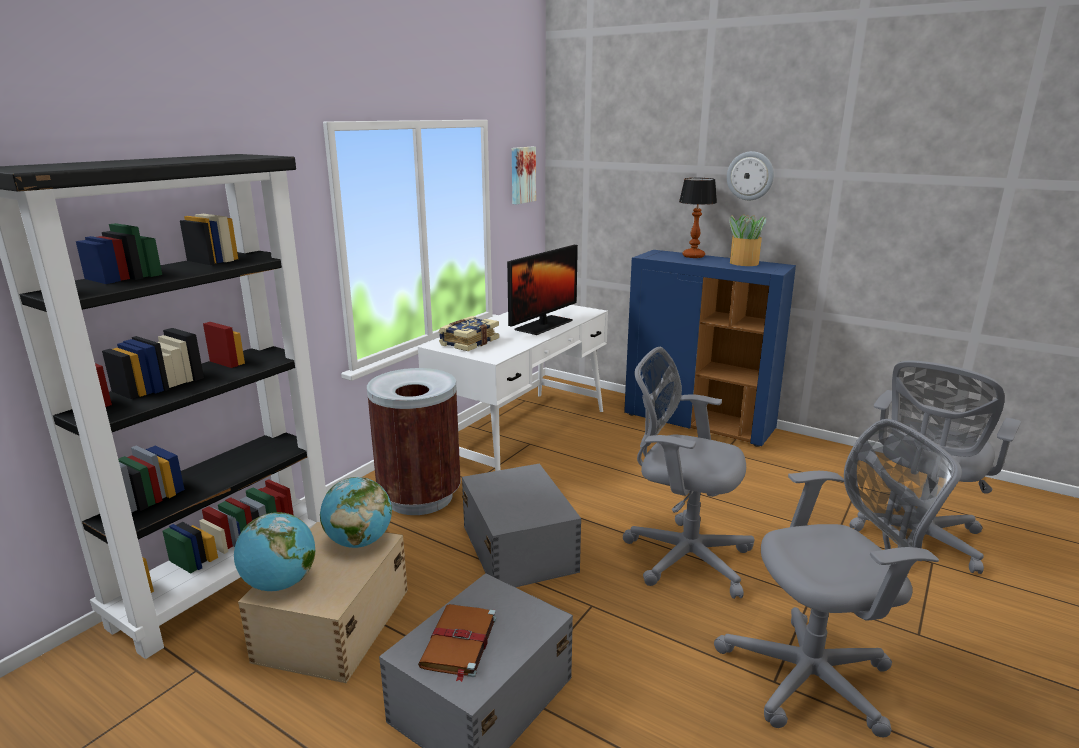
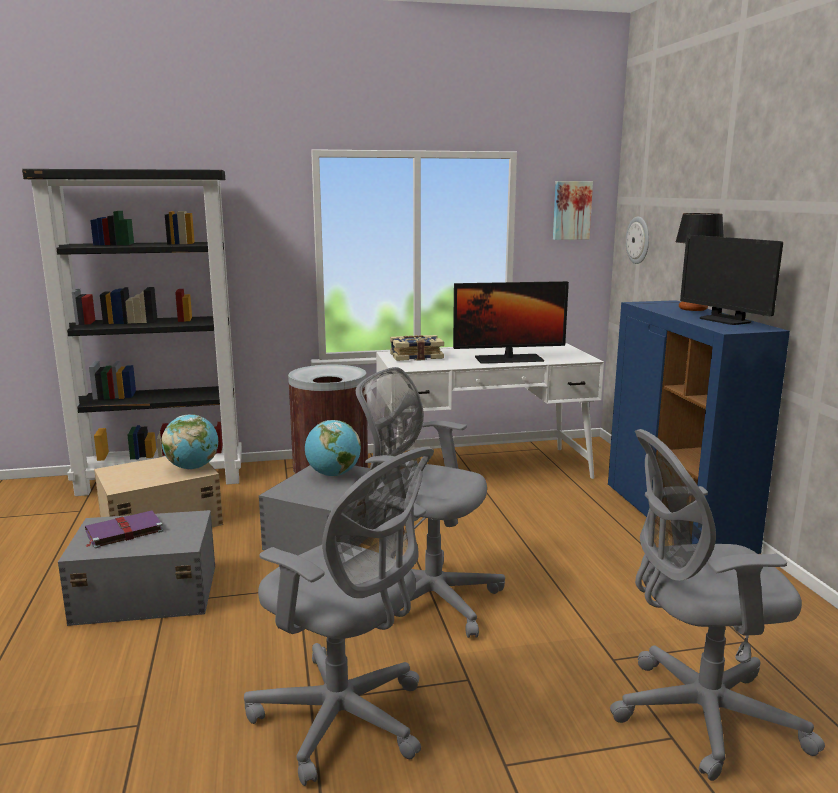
camera: 45 degrees right, 5 degrees down
(280, 584) = (122, 469): globe -> globe (333, 474)
(459, 643) = (123, 532): brown book -> purple book
(682, 556) = (426, 596): grey office chair -> grey office chair turned 45 degrees counterclockwise
(743, 263) = (725, 320): potted plant -> monitor
(750, 176) = (760, 210): wall clock -> wall clock (638, 240)

